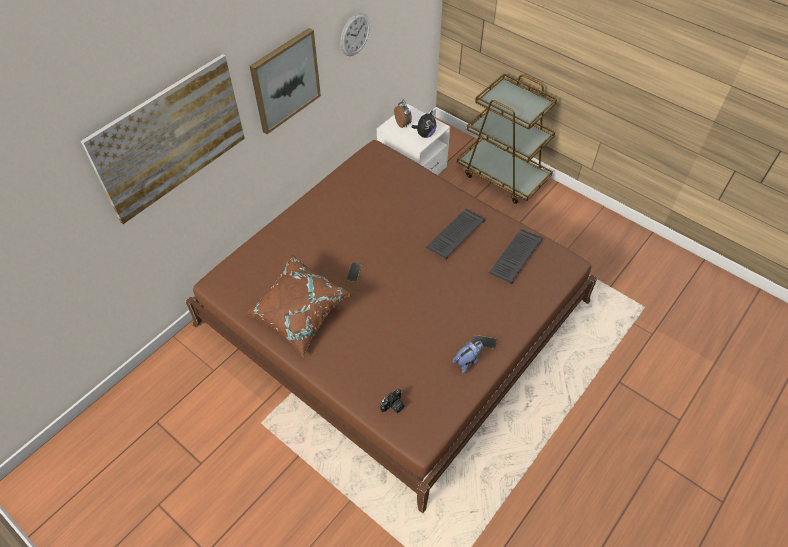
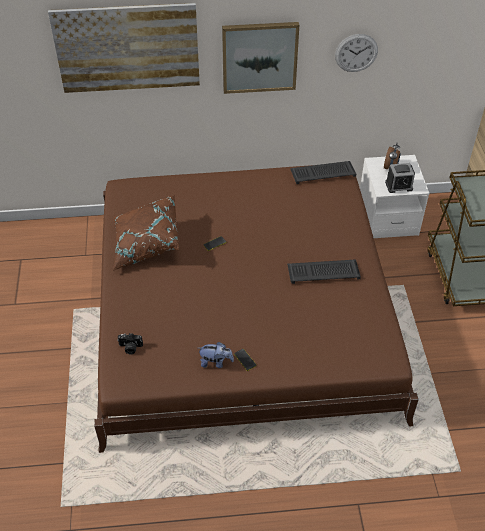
camera: 45 degrees right, 5 degrees down
(425, 134) = (399, 186): plush toy -> alarm clock
(515, 256) = (351, 321): keyboard -> keyboard (323, 172)

